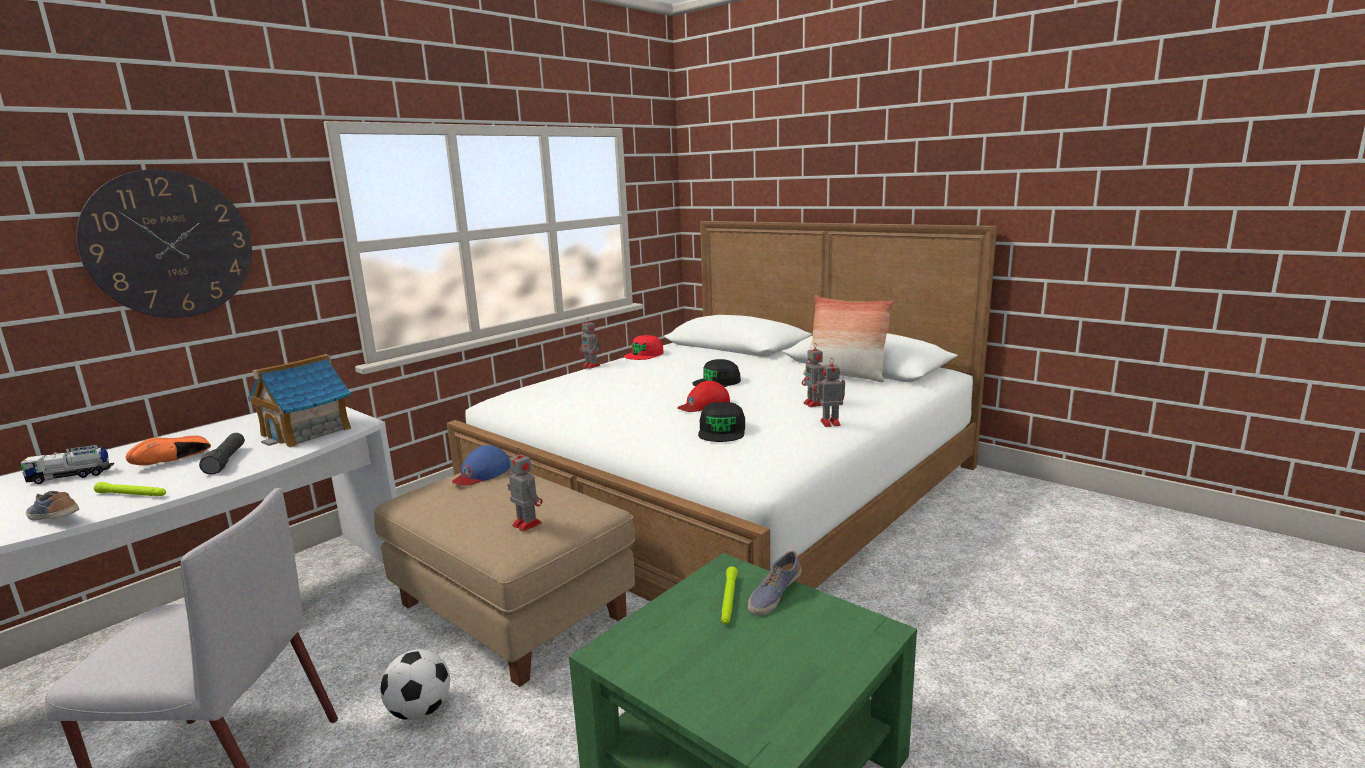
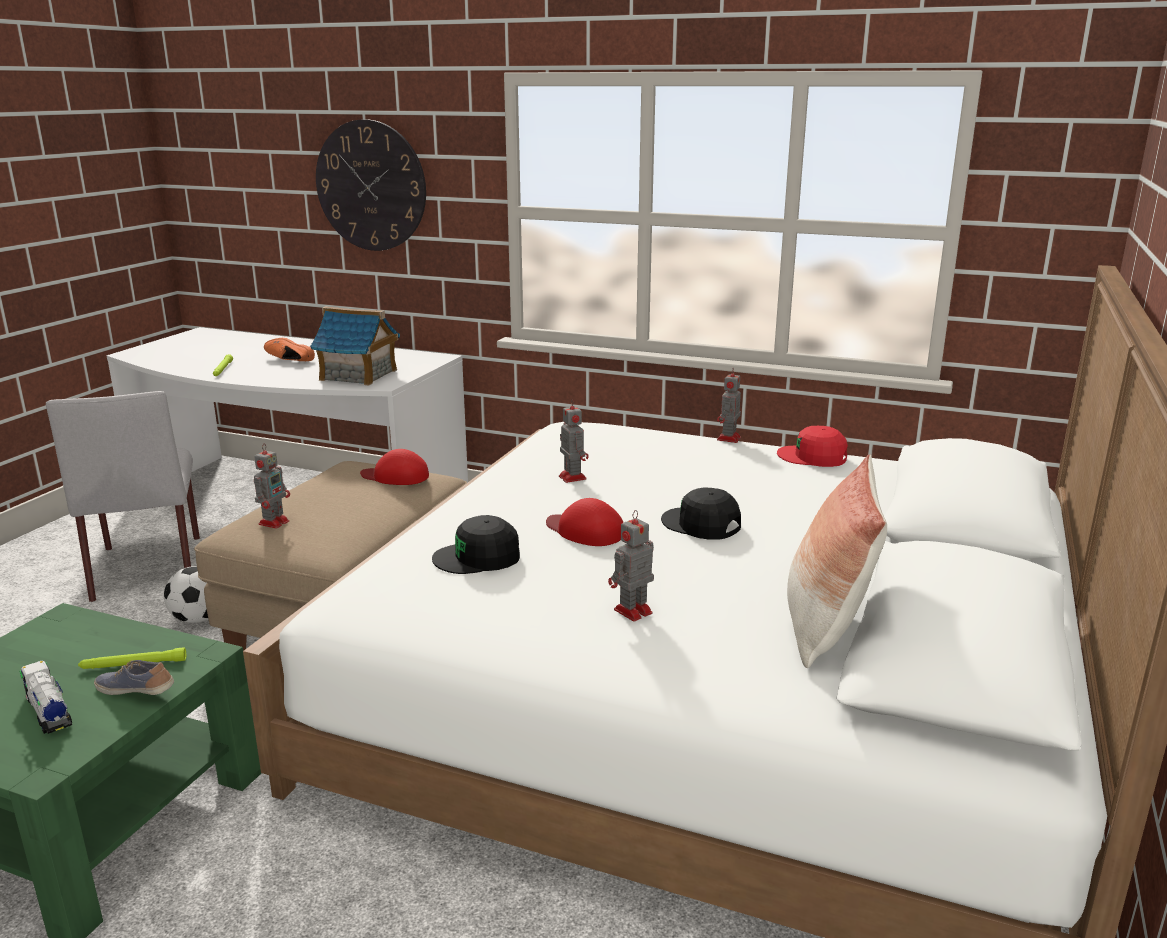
camera: 70 degrees right, 5 degrees up
(56, 518) = (185, 366): shoe -> none
(71, 476) = (261, 347): toy truck -> toy truck (49, 711)
(226, 461) = (288, 372): black flashlight -> none
(482, 473) = (395, 476): blue cap -> red cap
(829, 423) = (545, 633): toy robot -> toy robot (572, 477)

